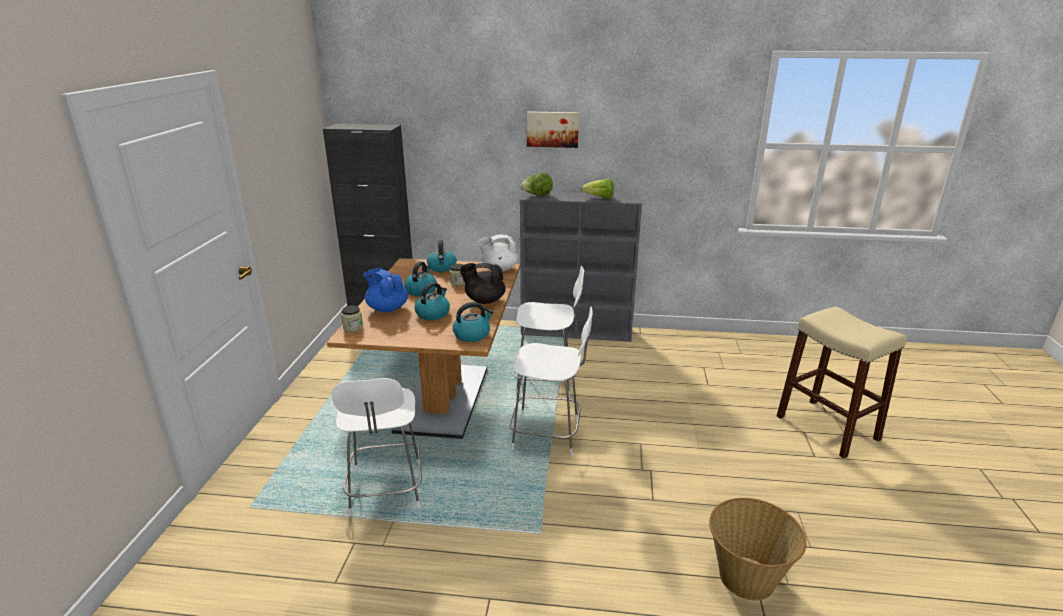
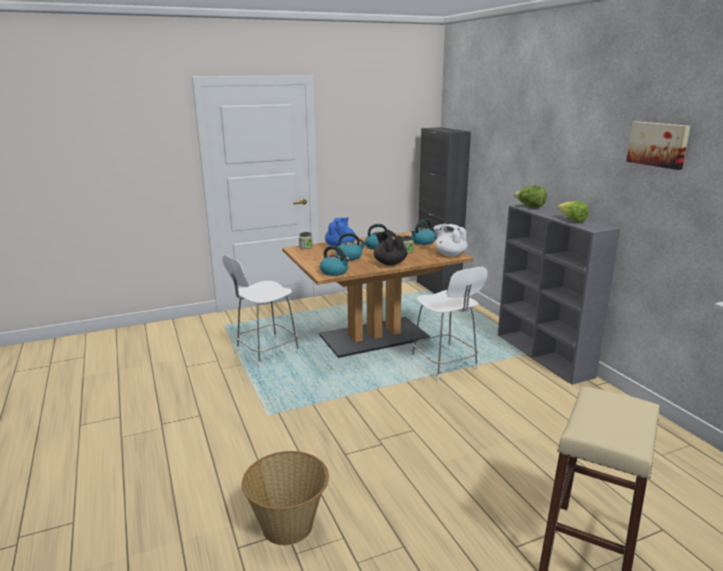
camera: 60 degrees right, 5 degrees down
(548, 435) = (378, 387): white chair -> none
(552, 129) = (560, 146): picture -> picture (658, 144)

